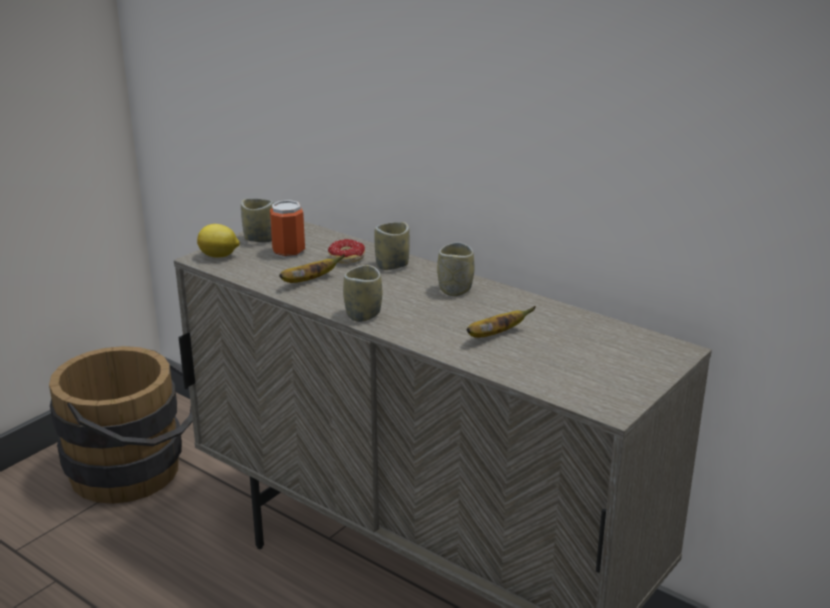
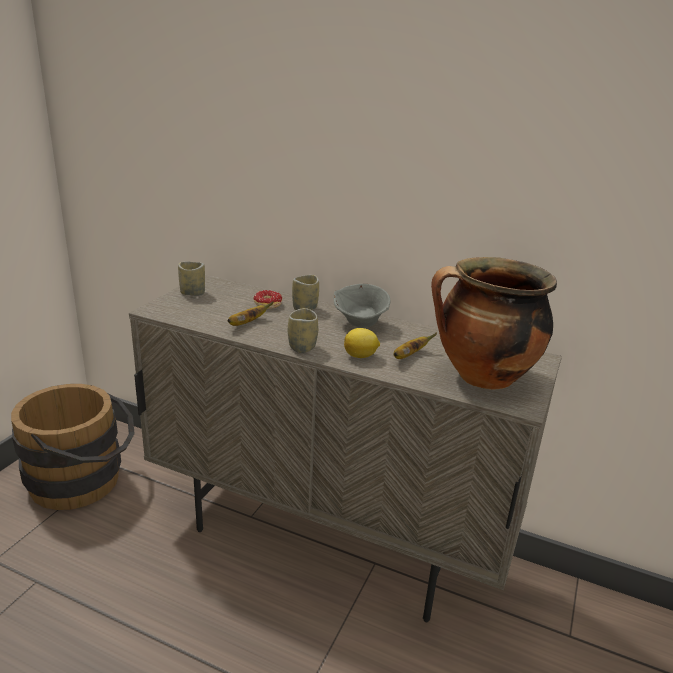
camera: 15 degrees left, 0 degrees up
(219, 256) = (166, 308): lemon -> lemon (361, 356)
(288, 251) = (220, 301): can -> none
(455, 289) = (361, 323): cup -> grey bowl
(577, 369) = (482, 378): none -> cooking pot

